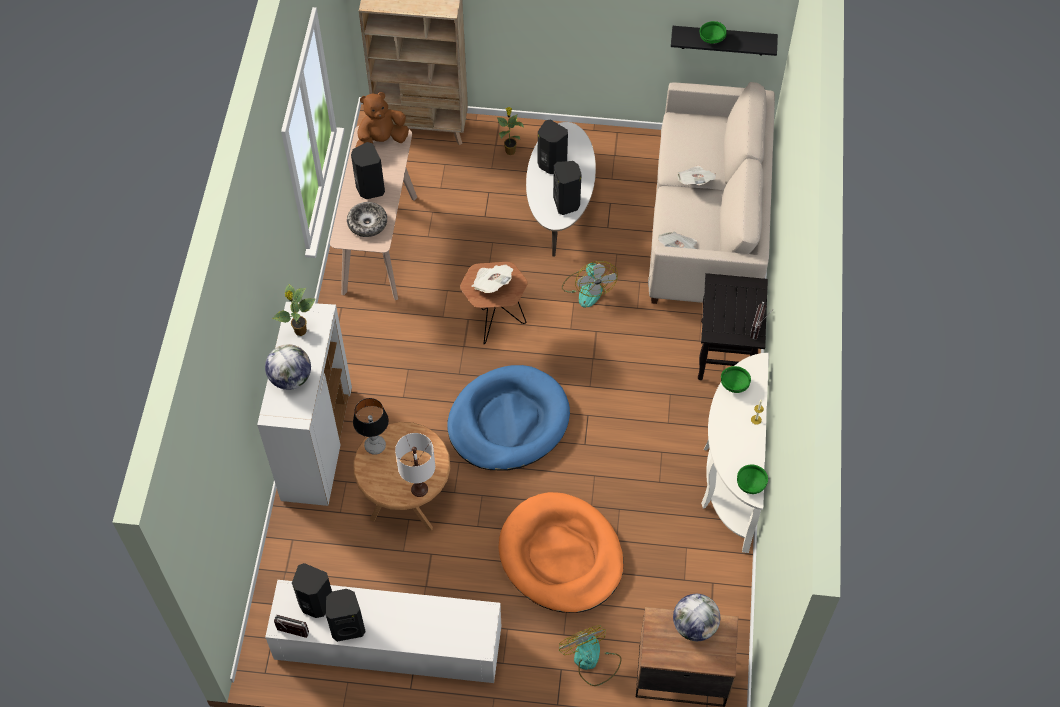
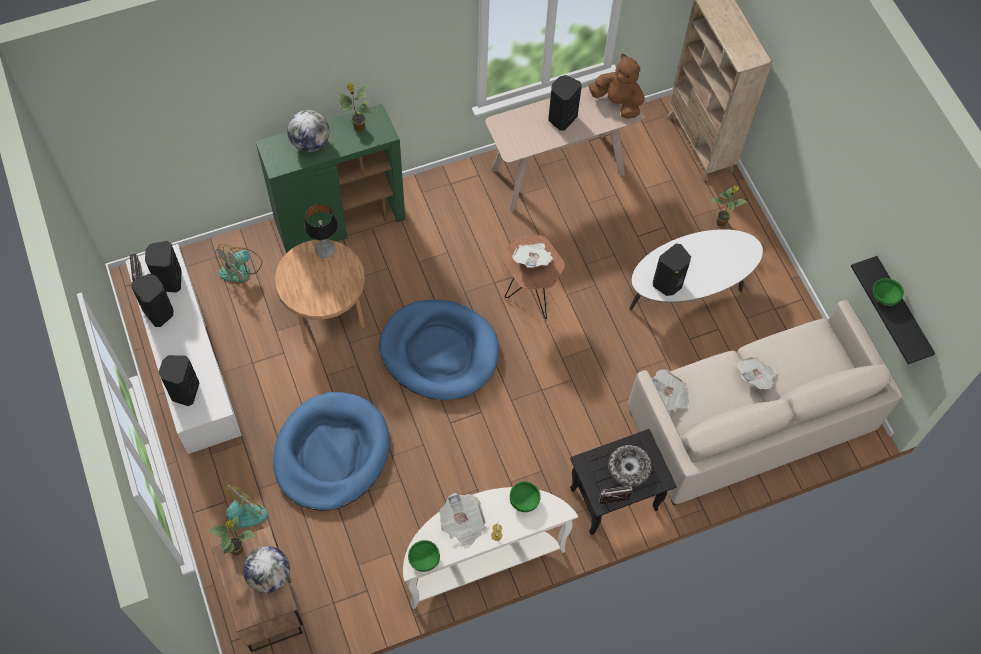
camera: 60 degrees right, 5 degrees up
(316, 444) = (341, 221): white cabinet -> green cabinet
(367, 223) = (524, 133): bowl -> bowl (628, 468)
(419, 489) = (301, 301): white table lamp -> none
(551, 164) = (703, 251): black speaker -> black speaker (184, 391)
(561, 556) = (331, 453): orange dog bed -> blue dog bed
(587, 288) = (613, 352): fan -> fan (241, 268)
(654, 643) = (237, 548): none -> potted plant
(733, 440) = (463, 524): none -> newspaper

